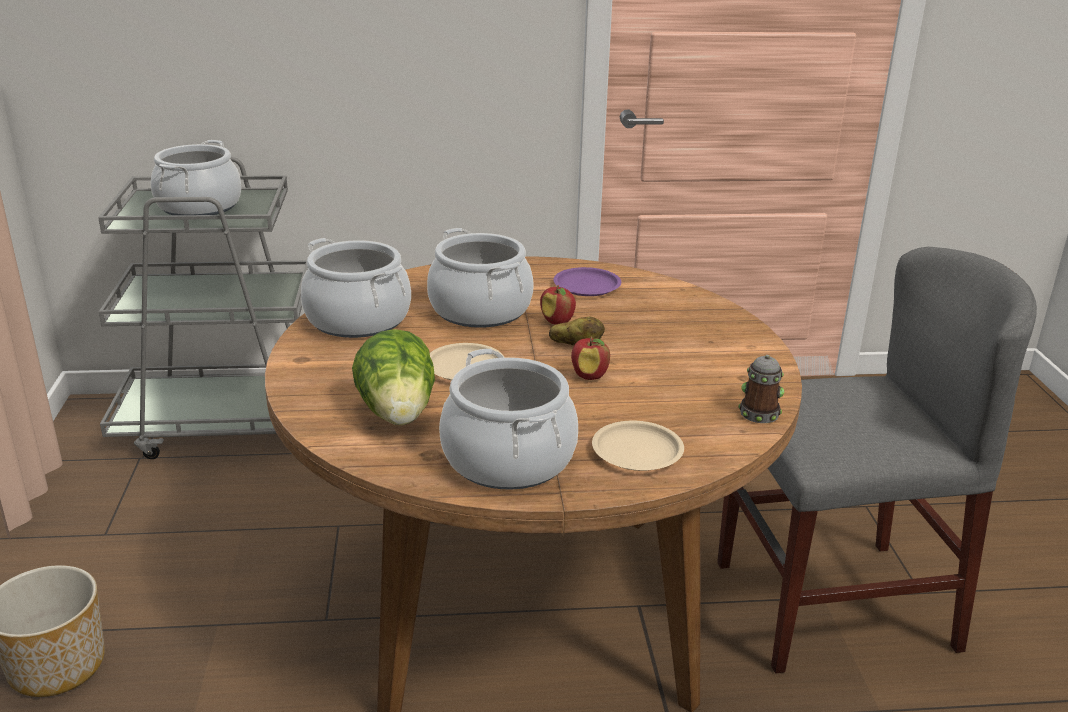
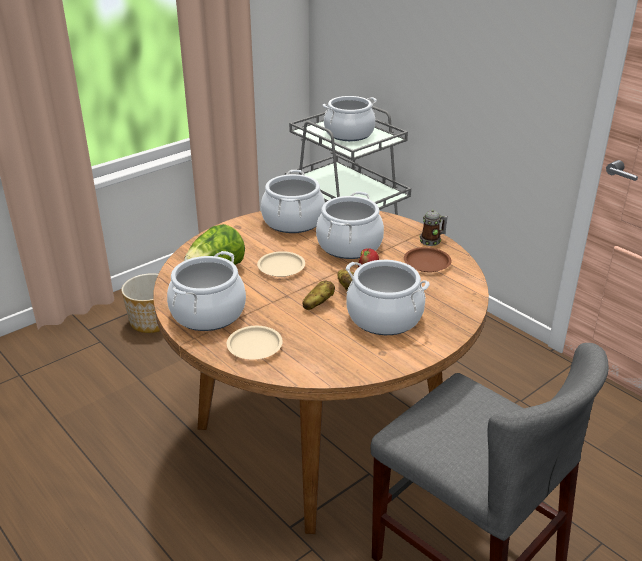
camera: 55 degrees right, 5 degrees up
(587, 286) = (427, 263): purple plate -> brown plate
(589, 376) = (318, 304): apple -> potato
(670, 349) = (384, 317): none -> cooking pot
(759, 411) = (346, 371): mug -> mug (432, 240)

